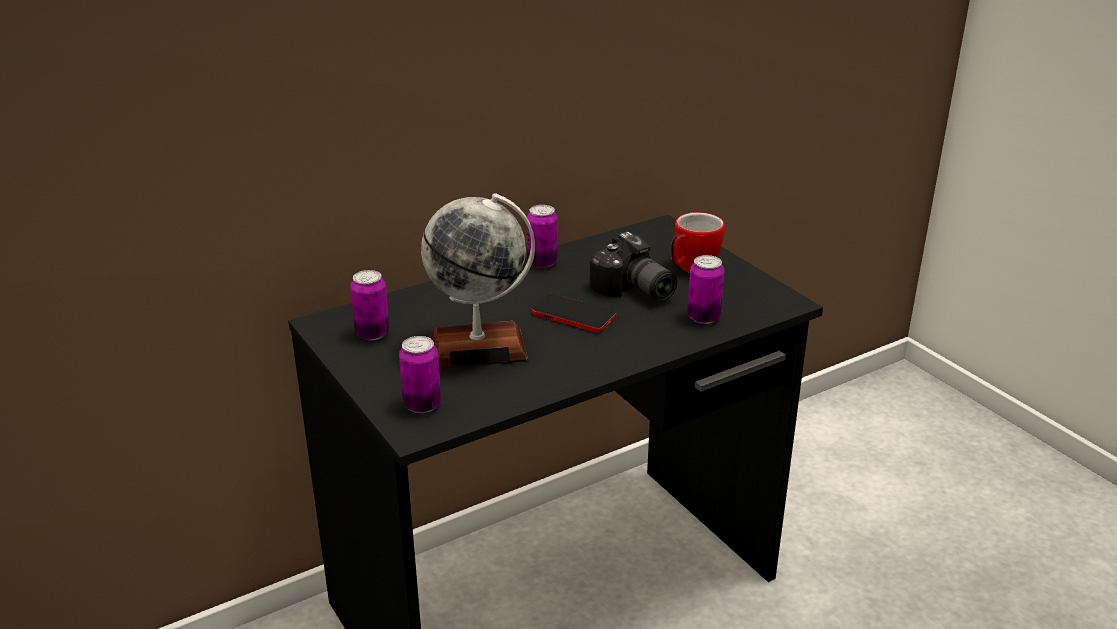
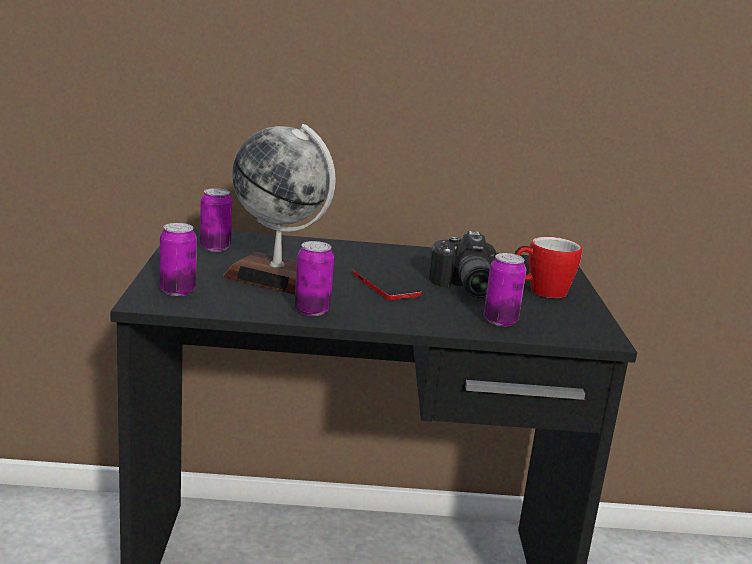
camera: 30 degrees right, 10 degrees down
(542, 262) = (413, 252): can -> can (312, 310)

